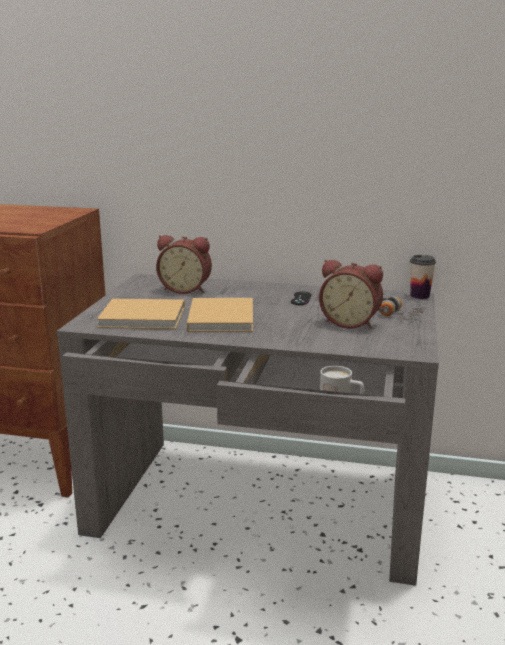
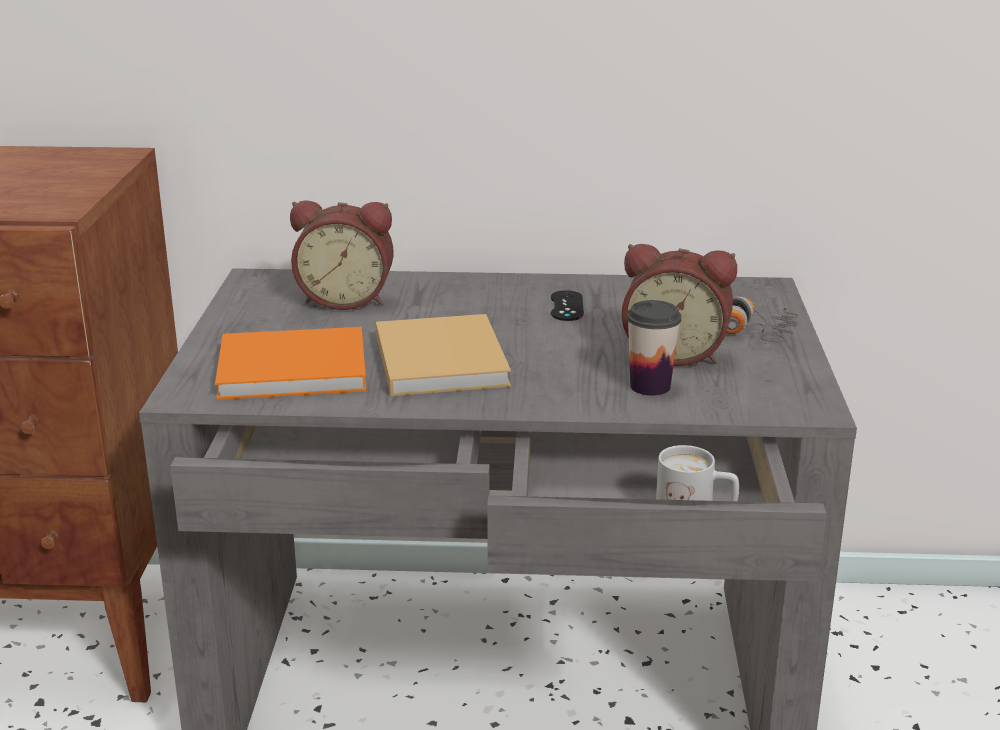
camera: 10 degrees left, 5 degrees up
(145, 317) = (298, 369): beige book -> orange book
(419, 296) = (771, 286): cup -> cup (650, 386)

